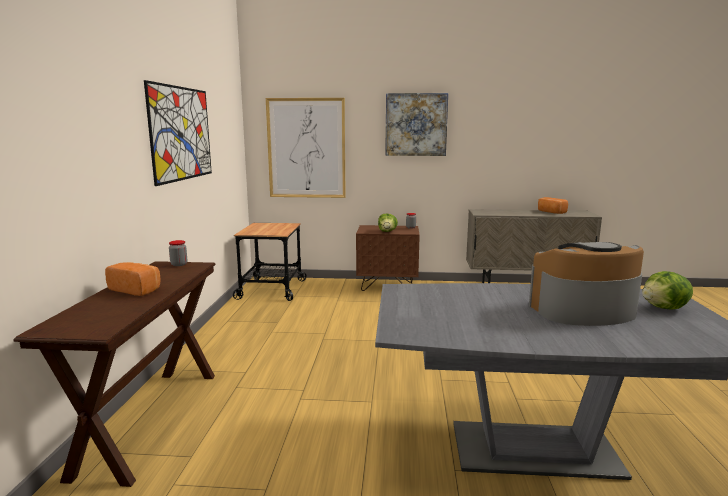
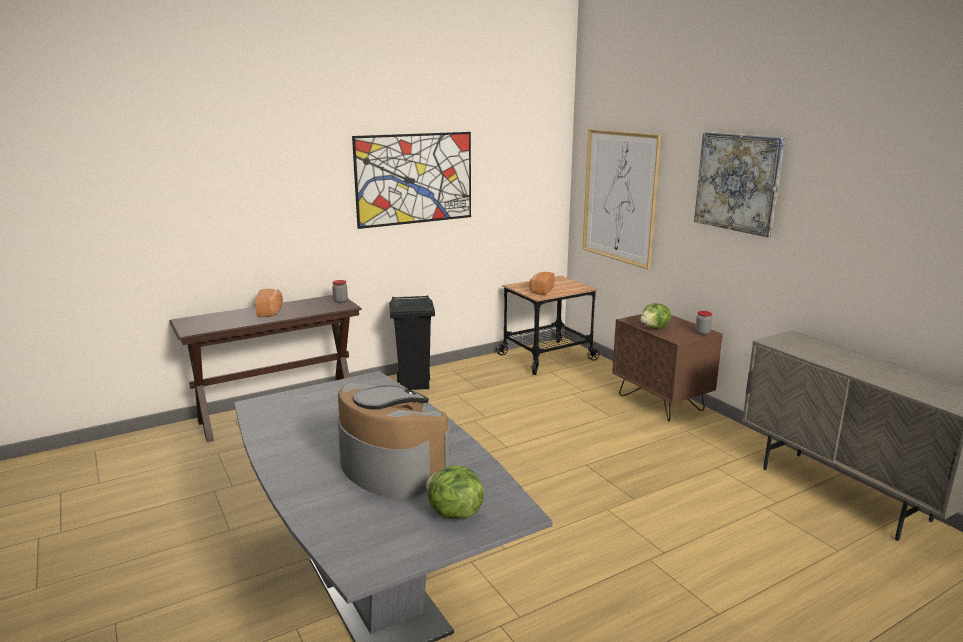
camera: 55 degrees right, 5 degrees up
(223, 340) = (414, 384): none -> black trash can
(550, 212) = (905, 378): bread -> bread (540, 290)

